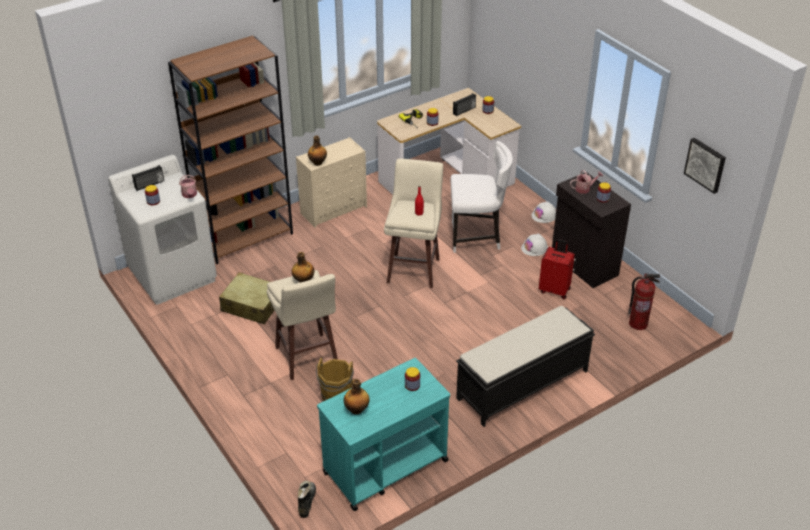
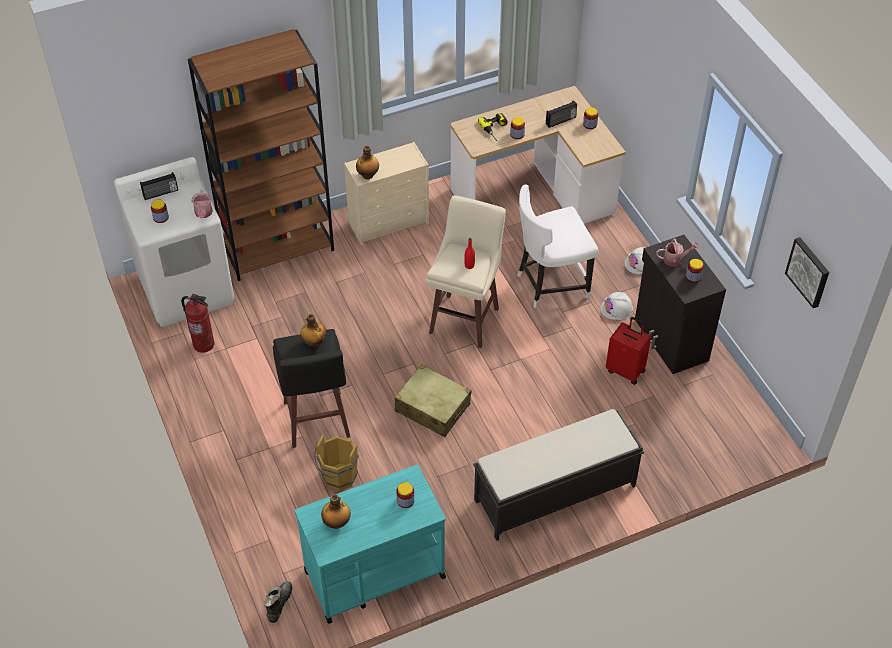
camera: 10 degrees right, 10 degrees up
(252, 305) = (268, 343): beige suitcase -> beige suitcase (432, 408)
(307, 358) = (316, 421): beige stool -> black stool
(476, 237) = (550, 284): white chair -> white chair turned 150 degrees clockwise
(638, 324) = (714, 431): fire extinguisher -> fire extinguisher (203, 344)

